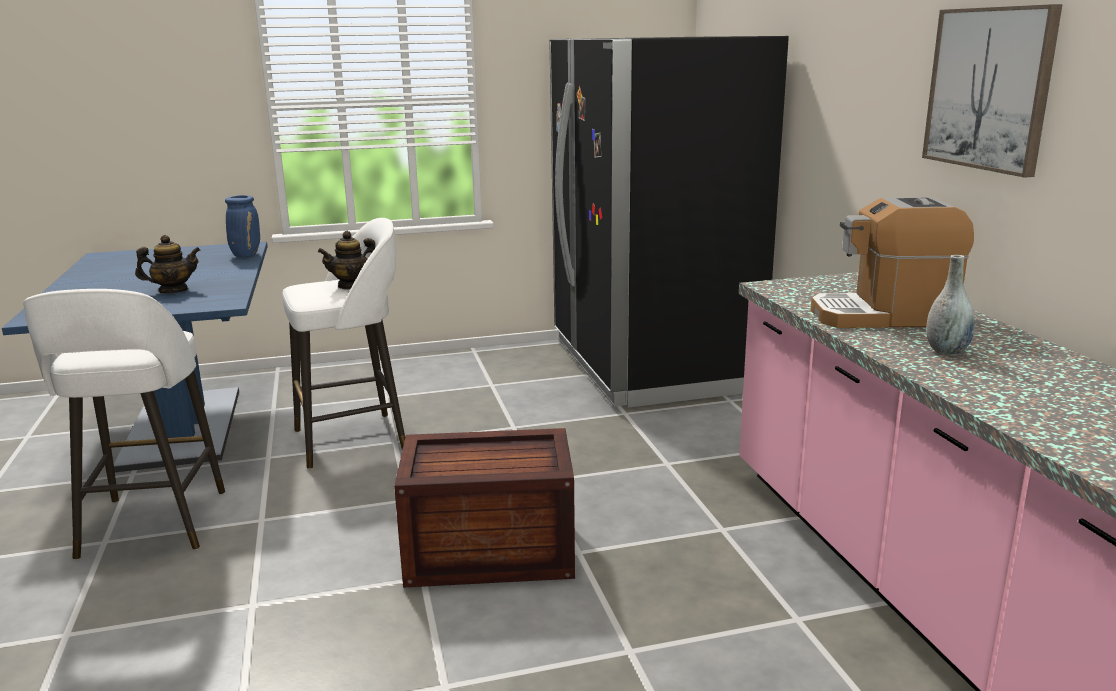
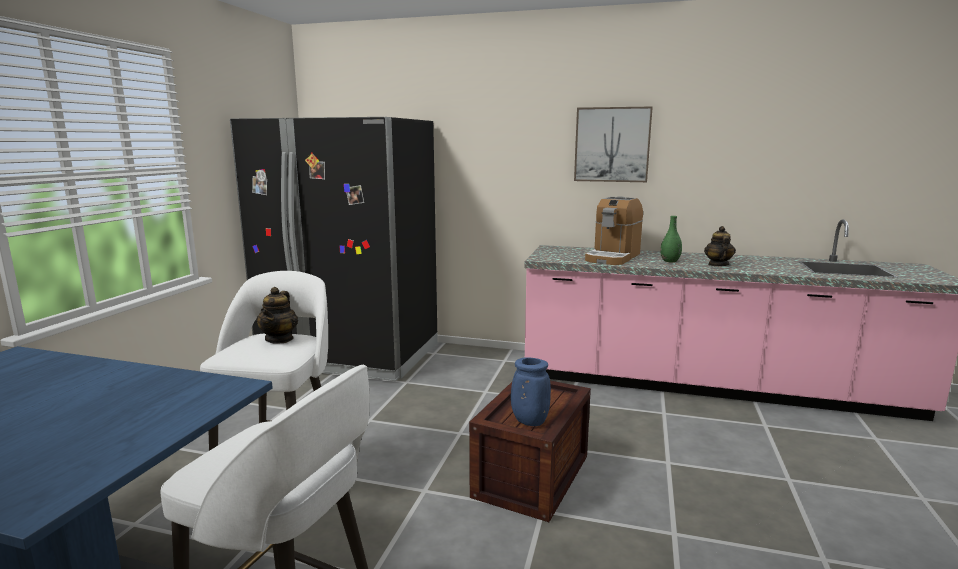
camera: 60 degrees left, 5 degrees down
(173, 291) = (118, 407): teapot -> teapot (718, 265)
(246, 255) = (53, 360): blue vase -> blue vase (528, 421)
(946, 351) = (670, 261): grey vase -> green vase

